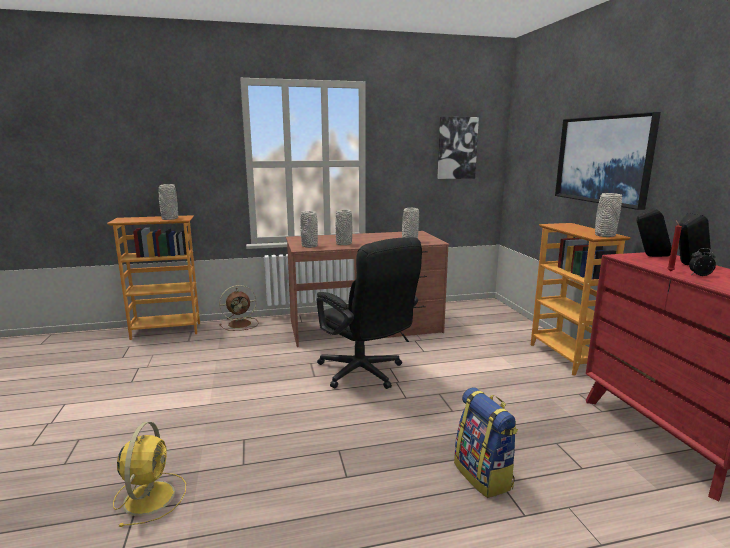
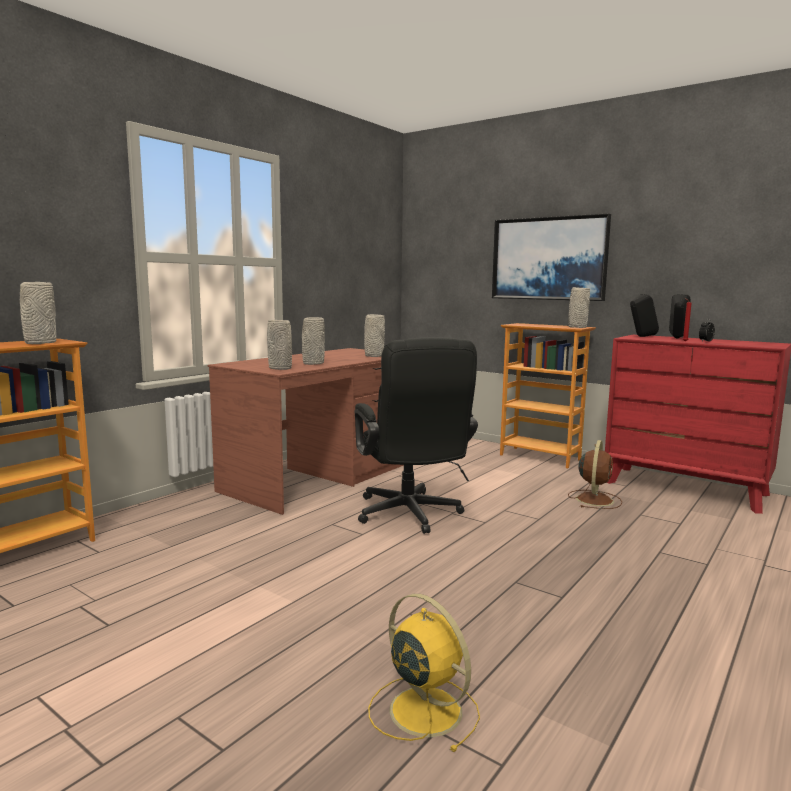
camera: 40 degrees left, 5 degrees down
(240, 324) = (146, 512): brown fan -> brown fan (594, 499)
(365, 374) = (411, 516): black office chair -> black office chair turned 60 degrees clockwise
(457, 148) = (364, 249): picture -> none
(484, 476) = (643, 552): backpack -> none

